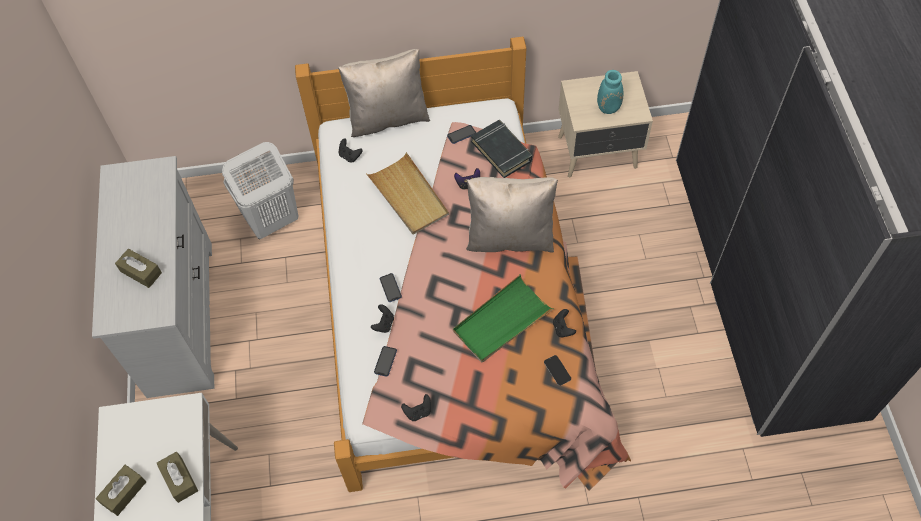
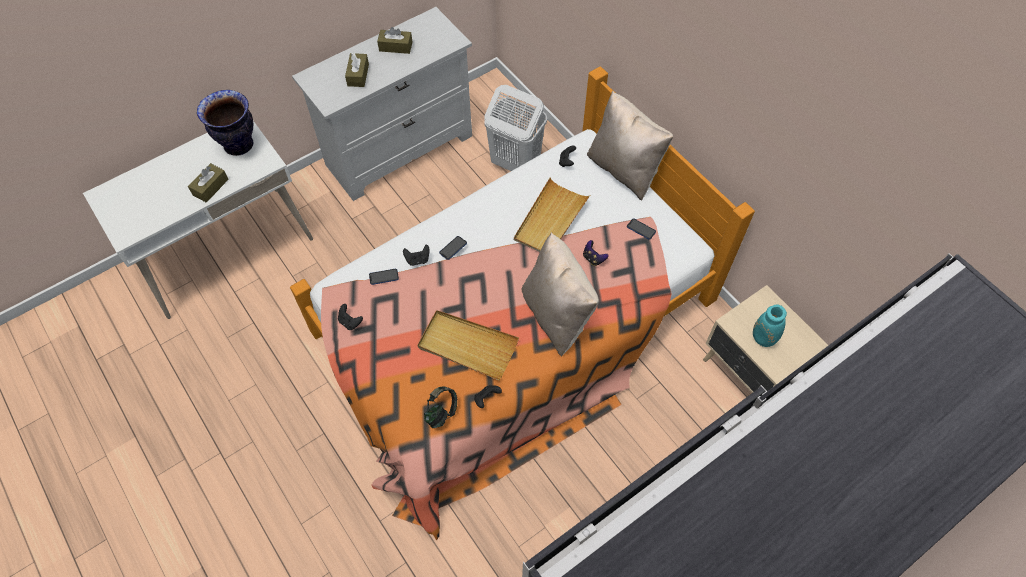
camera: 60 degrees right, 0 degrees up
(124, 492) = (188, 160): brown tissue box -> brown tissue box (395, 46)
(140, 430) = (239, 145): none -> vase
(501, 321) = (467, 346): green tray -> beige tray
(502, 151) = (644, 268): black book -> none
(557, 370) = (441, 412): phone -> headphones

